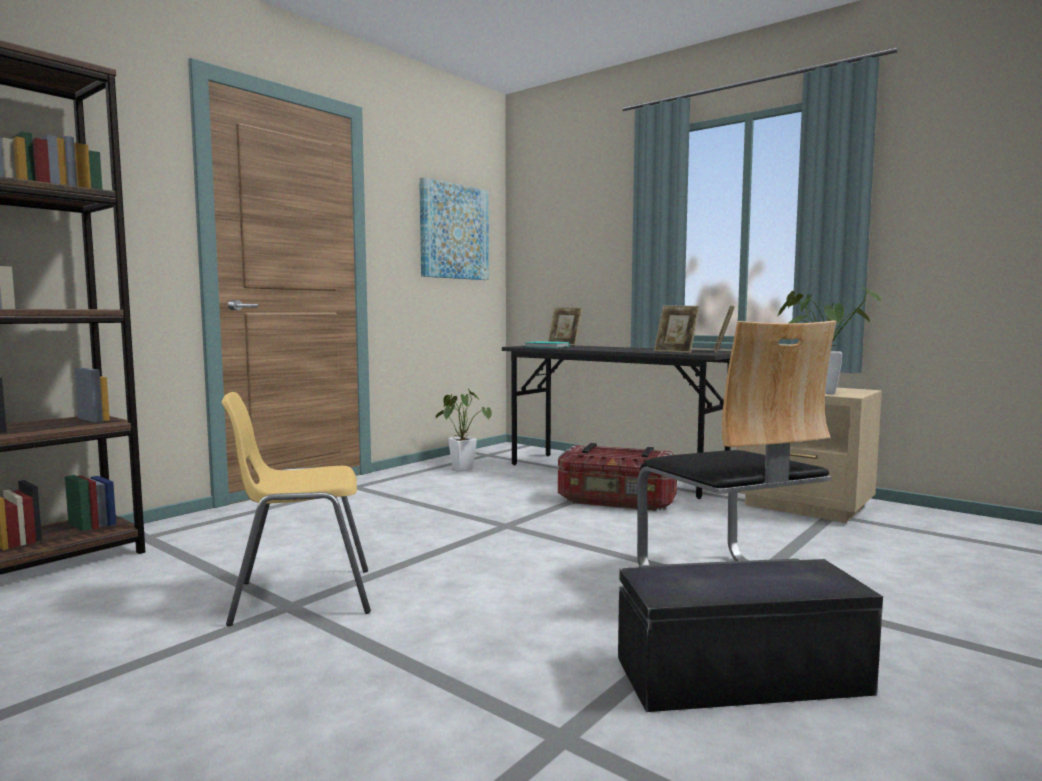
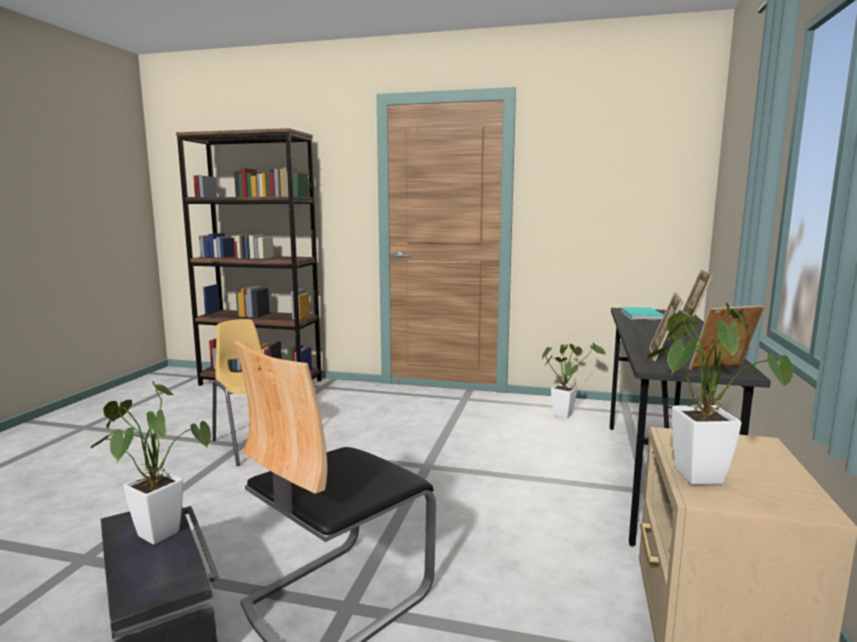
camera: 65 degrees right, 5 degrees up
(454, 232) = (625, 183): picture -> none
(616, 502) = (551, 499): storage box -> none
(702, 579) = (154, 531): none -> potted plant

